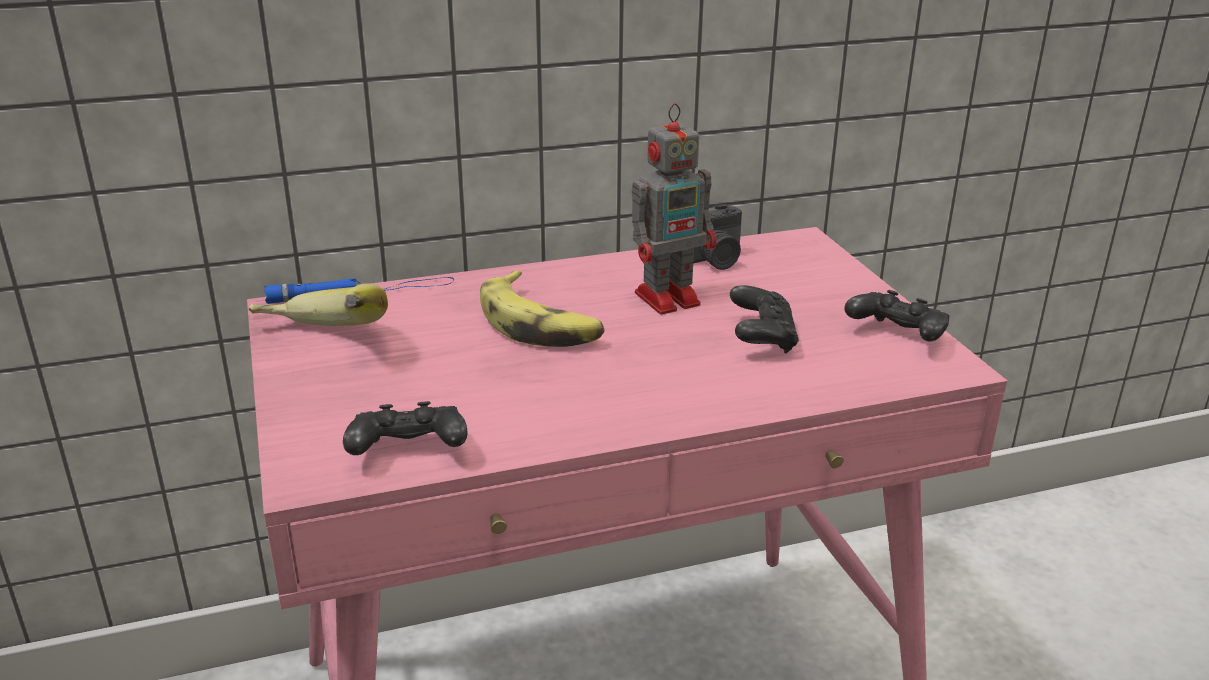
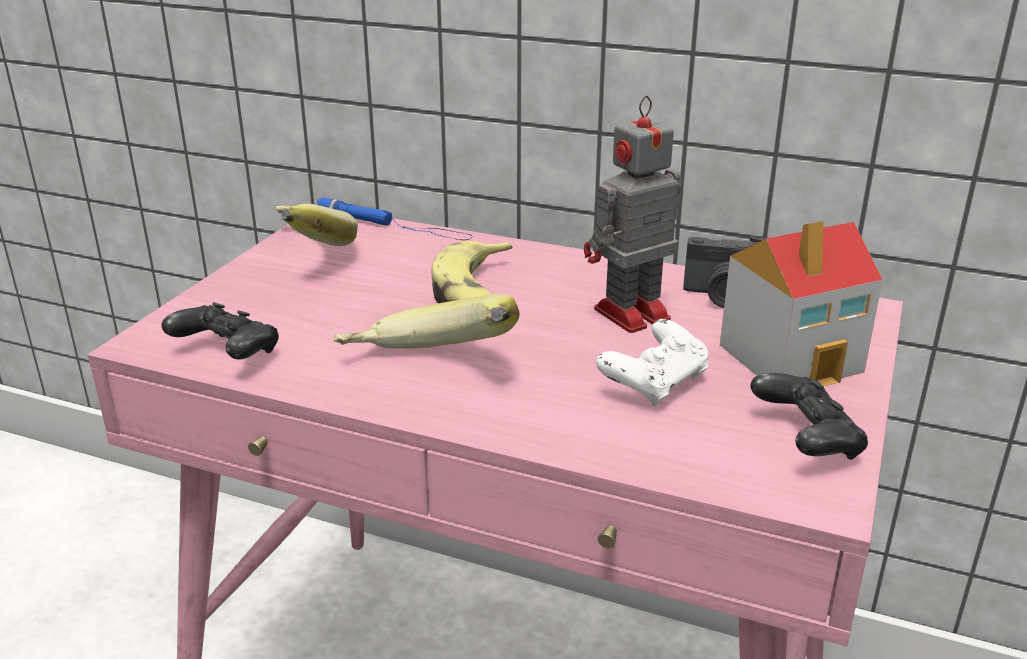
camera: 40 degrees right, 0 degrees up
(596, 394) = (427, 370): none -> banana
(670, 298) = (628, 315): toy robot -> toy robot turned 135 degrees clockwise
(761, 338) = (655, 383): black game controller -> white game controller
(812, 288) = (792, 357): none -> toy house

